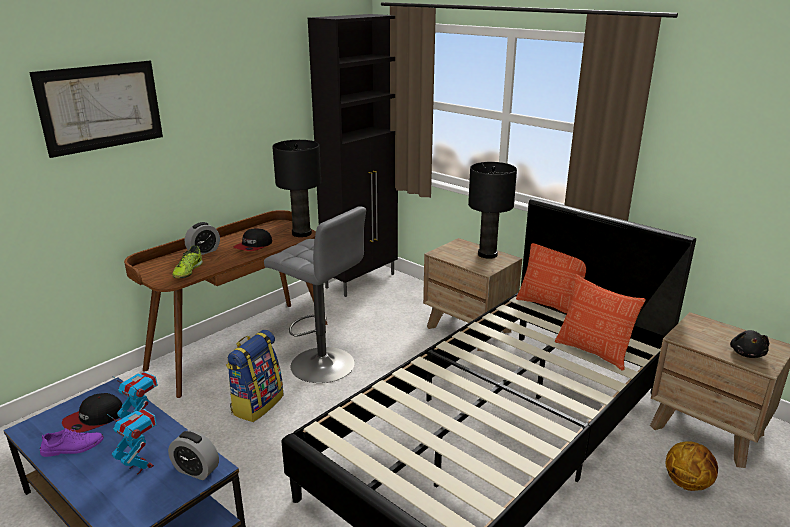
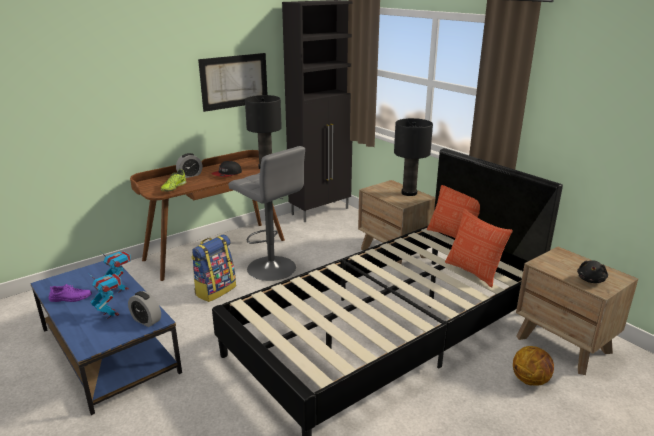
camera: 10 degrees right, 0 degrees up
(94, 419) = (90, 282): cap -> none
(101, 107) = (118, 63): picture -> picture (234, 81)

